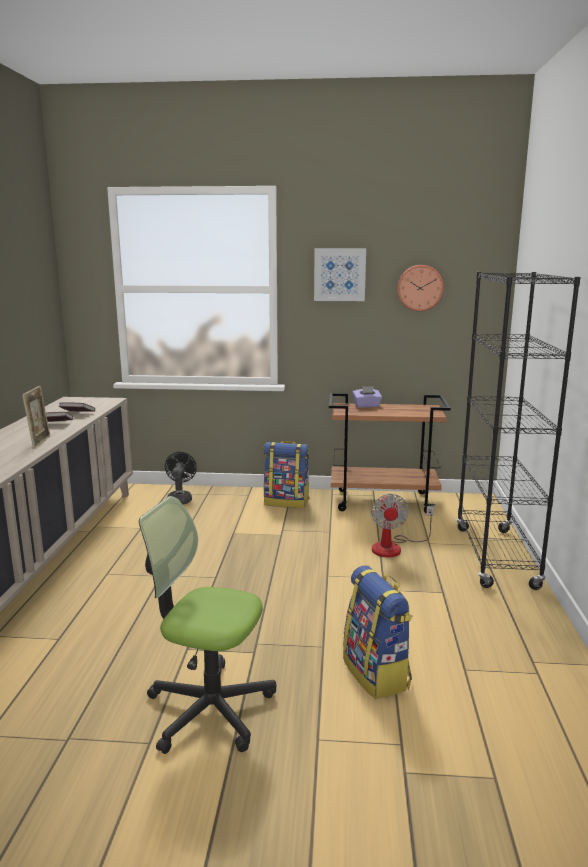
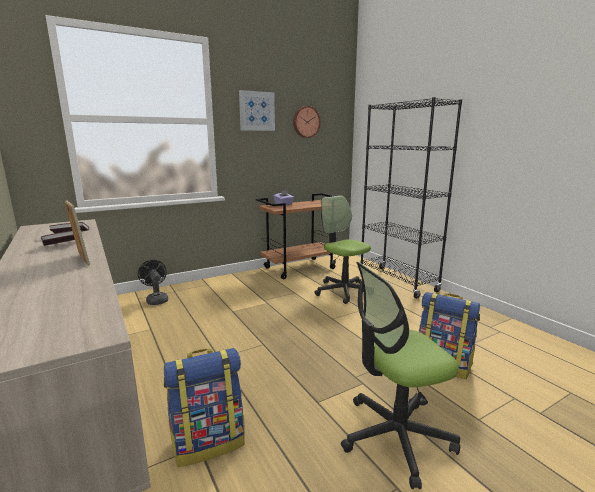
camera: 35 degrees left, 0 degrees up
(287, 502) = (241, 282): backpack -> backpack (209, 441)
(394, 547) = (343, 291): fan -> office chair

